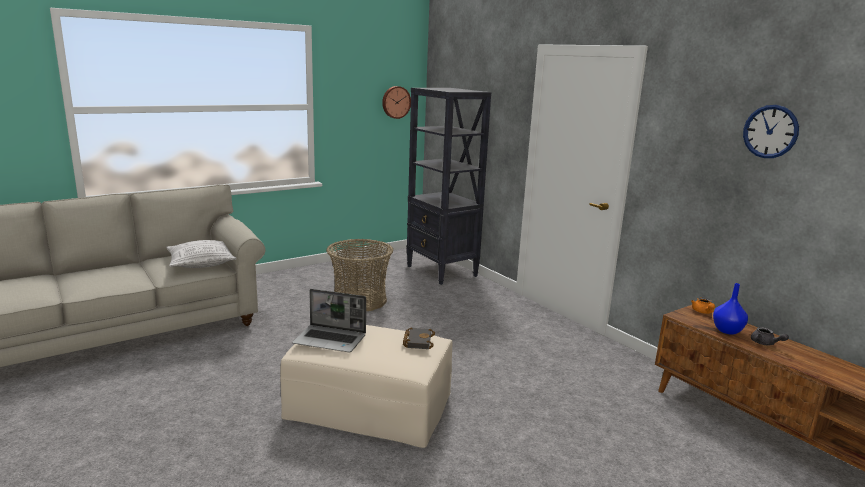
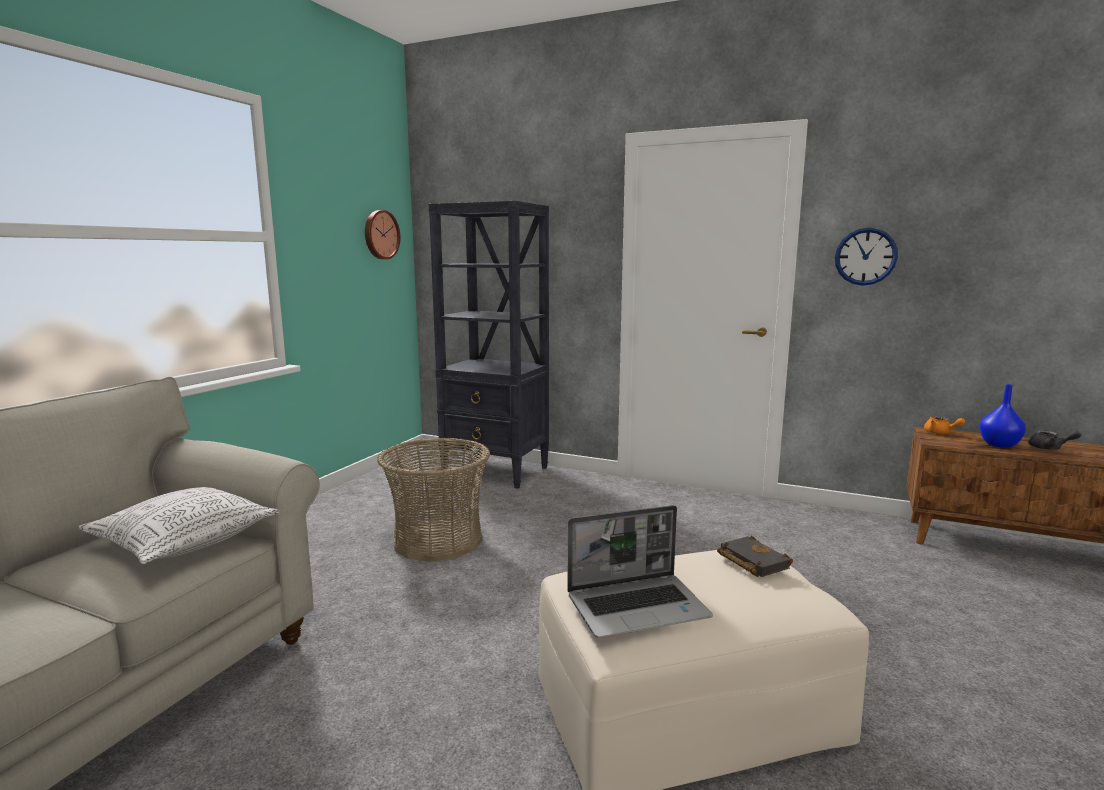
camera: 30 degrees left, 5 degrees down
(770, 131) = (999, 203): wall clock -> wall clock (865, 256)

